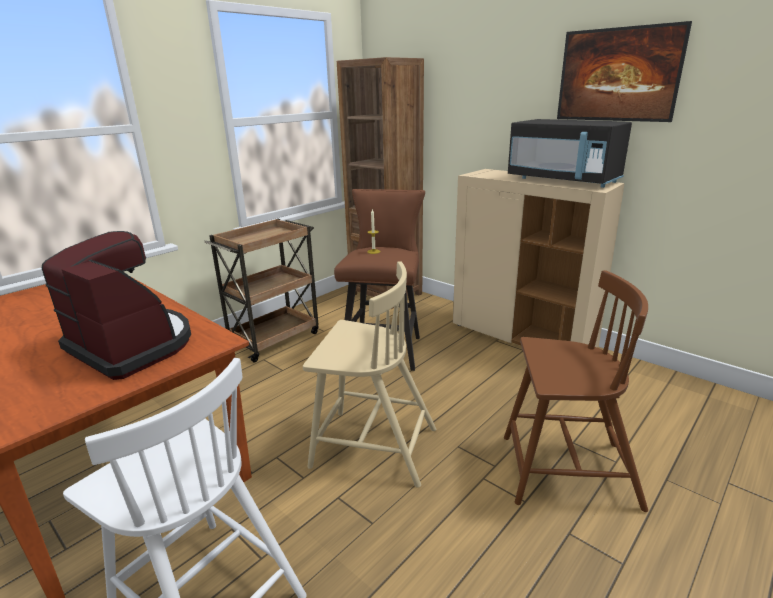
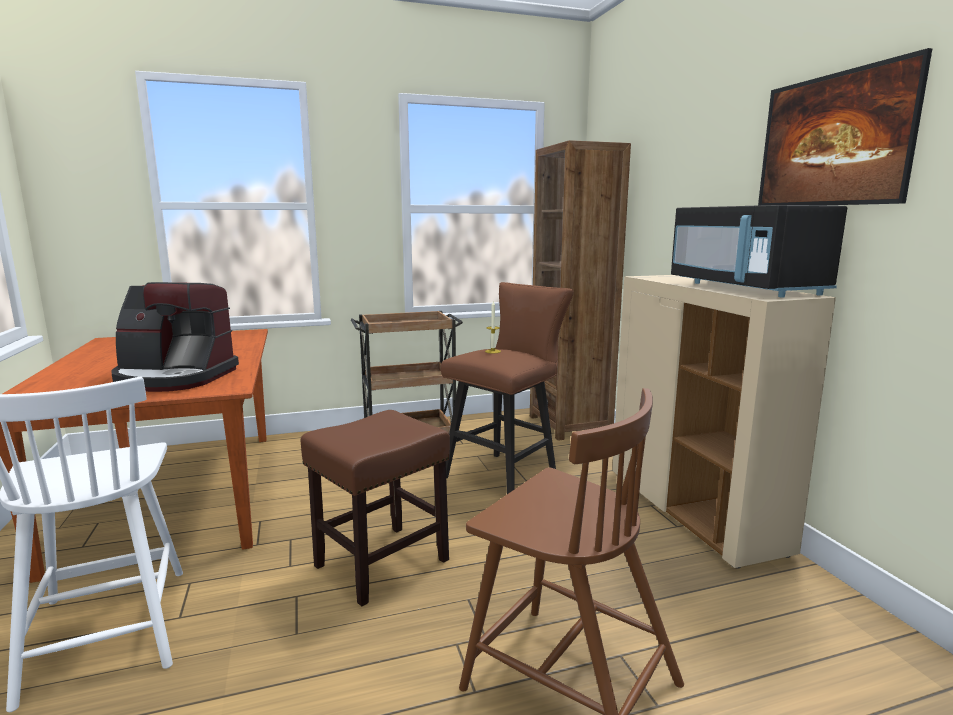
camera: 30 degrees right, 10 degrees down
(133, 346) = (175, 377): coffee machine -> coffee machine turned 120 degrees clockwise
(372, 447) = (380, 564): beige chair -> brown stool

